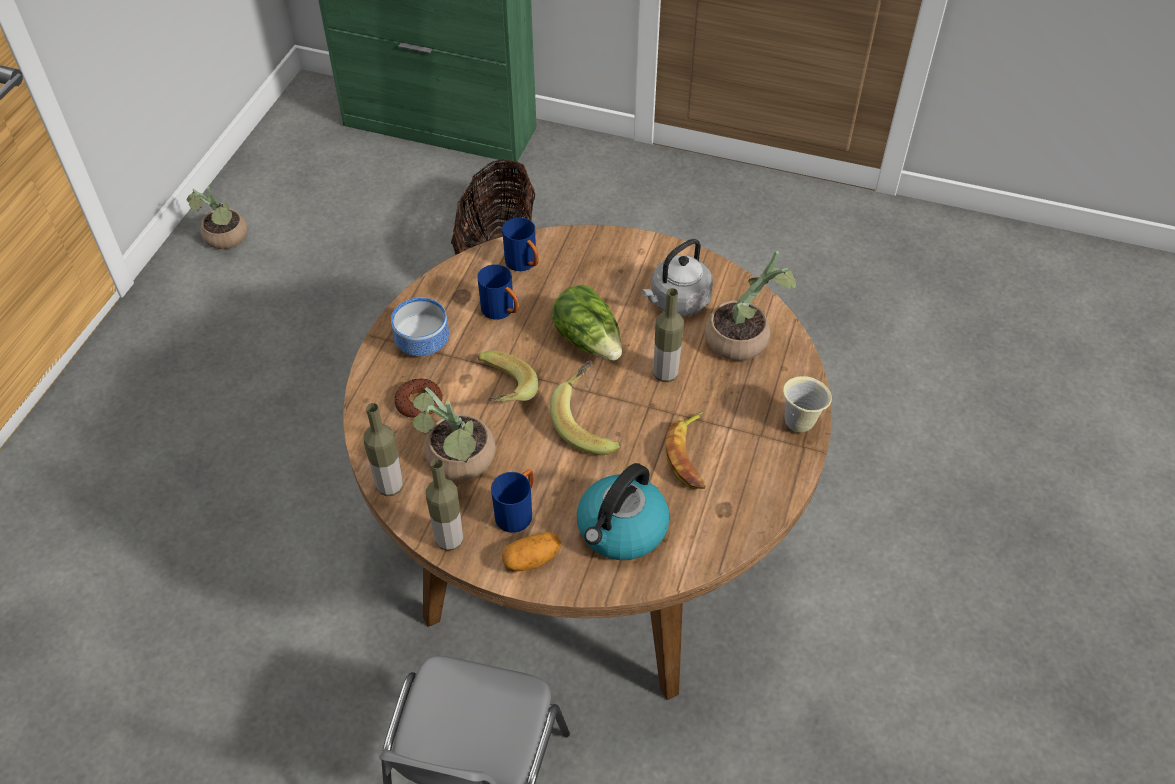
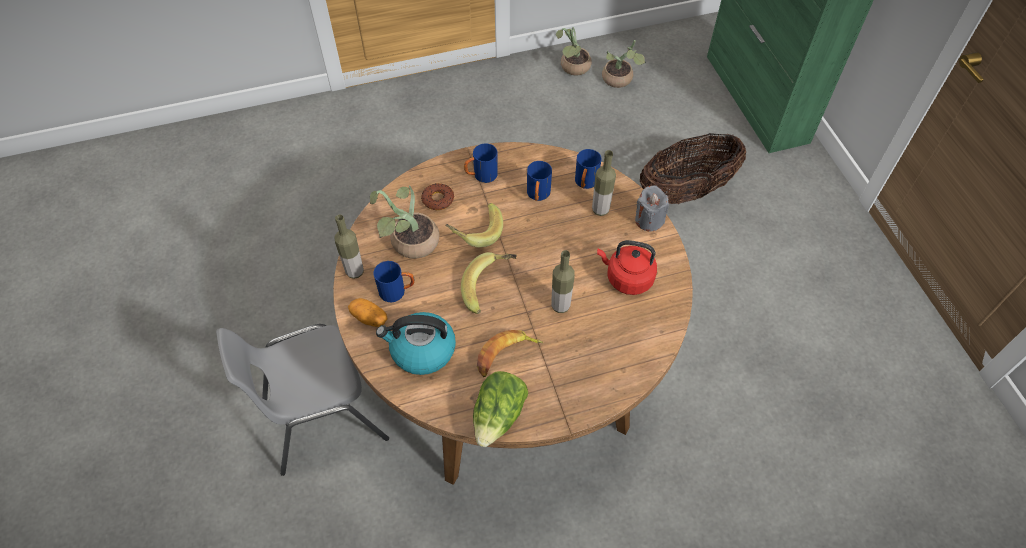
camera: 55 degrees right, 5 degrees up
(390, 486) = (371, 223): bottle -> bottle (600, 210)
(424, 345) = (481, 176): bowl -> blue mug
(589, 340) = (553, 251): lettuce -> lettuce (499, 416)
(620, 243) = (649, 220): none -> grey candle
(677, 302) = (626, 278): grey kettle -> red kettle
(744, 339) = (628, 333): potted plant -> potted plant (619, 81)
(800, 422) = (584, 404): beige mug -> none

